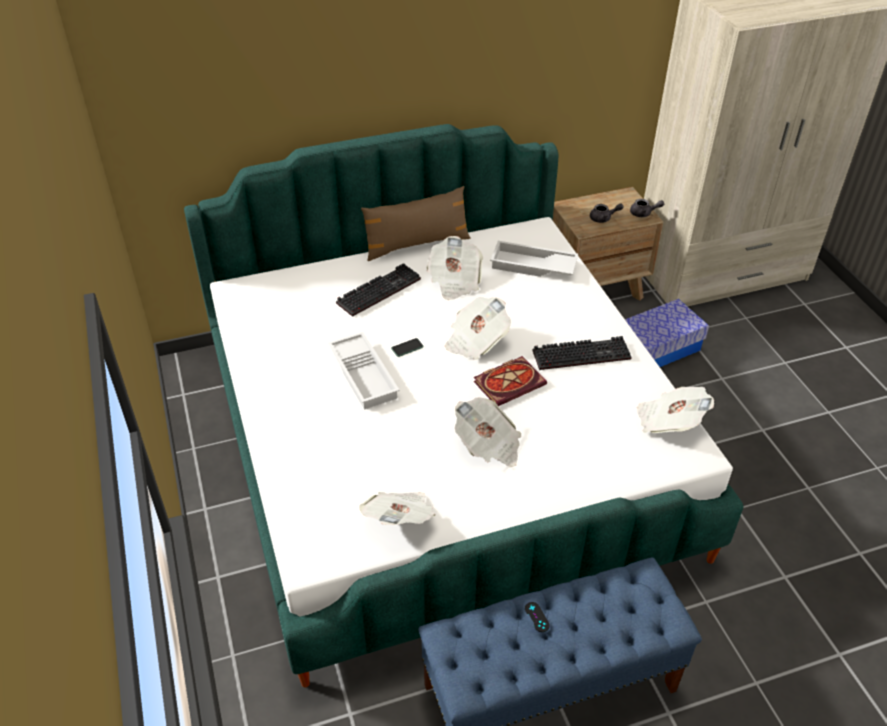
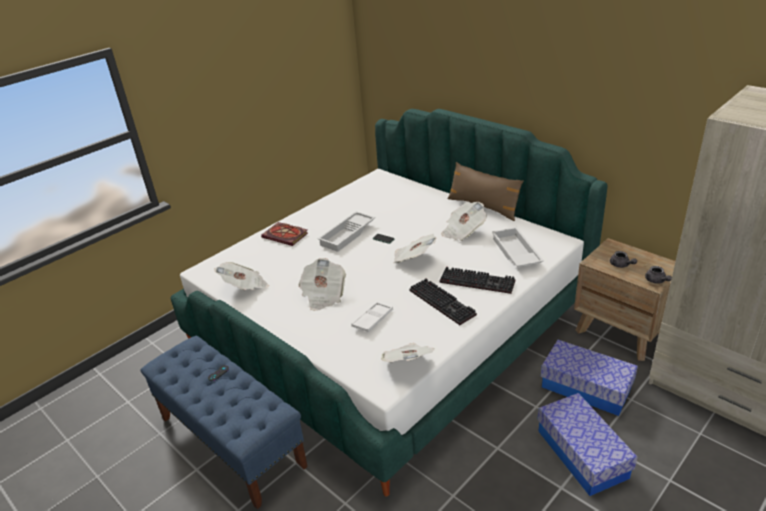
camera: 65 degrees right, 10 degrees down
(379, 290) = (425, 212): keyboard -> keyboard (478, 281)
(510, 382) = (387, 284): book -> book (286, 235)
(572, 420) = (372, 319): none -> white tray
(731, 396) = (582, 454): none -> storage box

